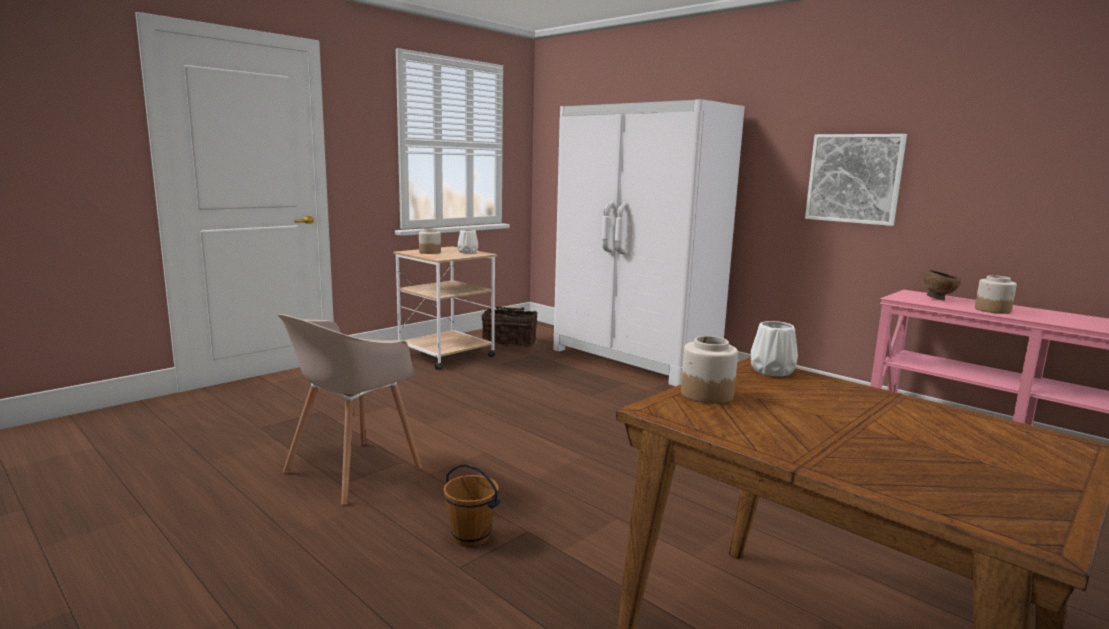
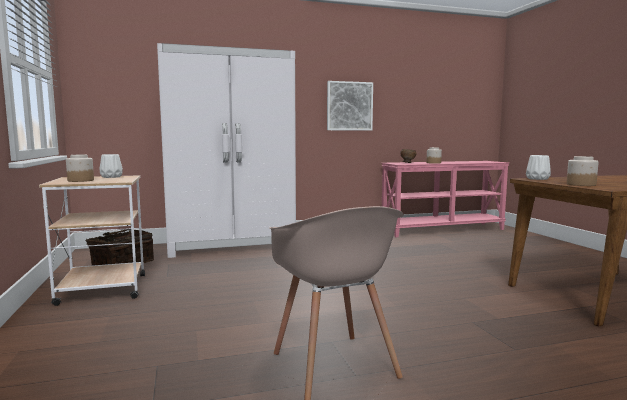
camera: 60 degrees left, 5 degrees down
(471, 536) = (474, 339): brown bucket -> none

